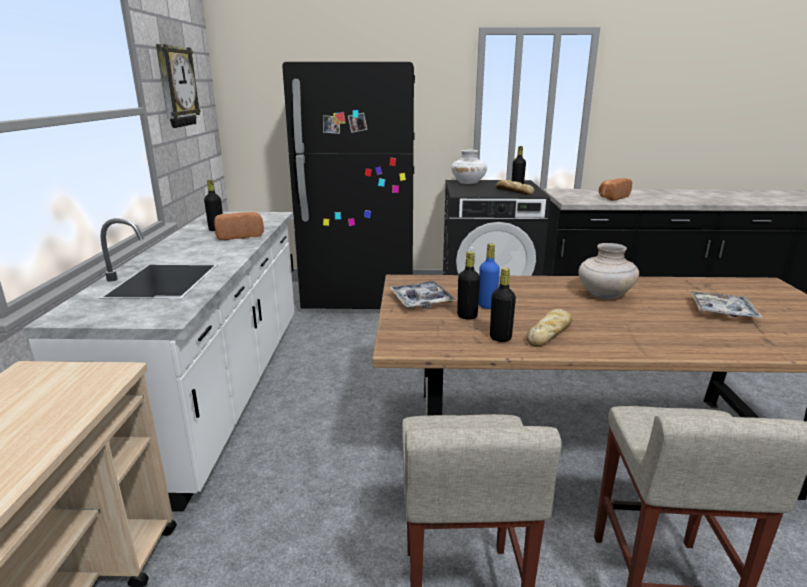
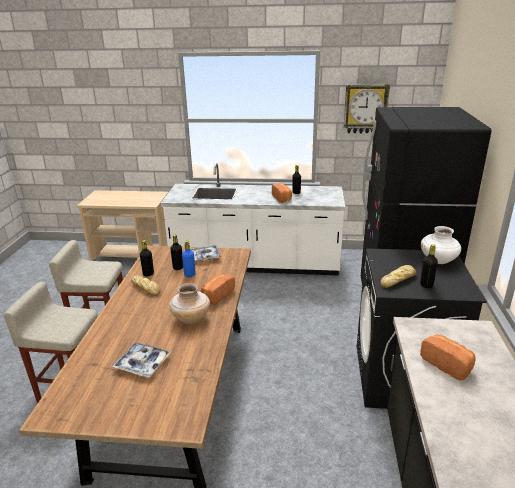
camera: 95 degrees right, 5 degrees up
(537, 285) = (217, 295): none -> bread

